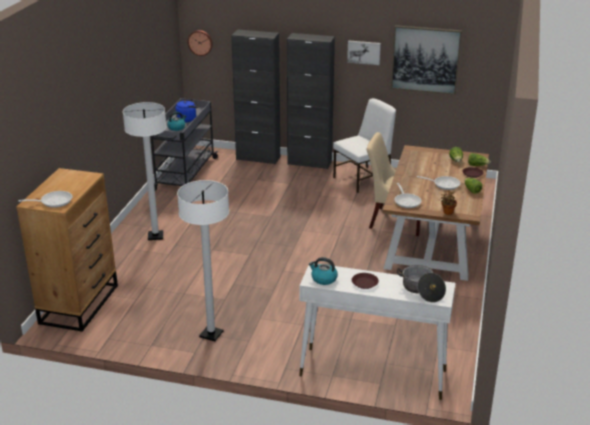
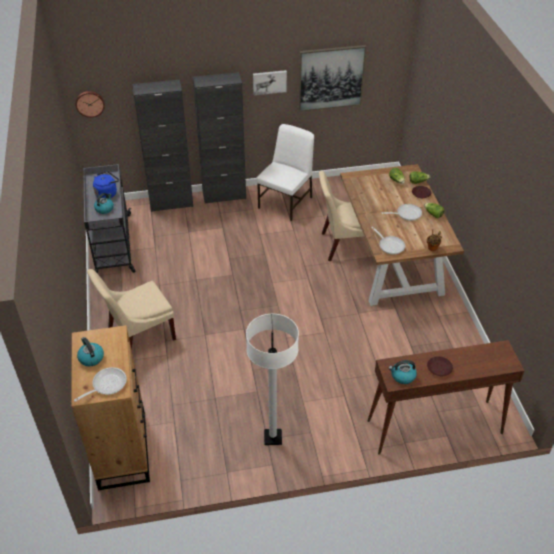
camera: 25 degrees left, 15 degrees up
(58, 184) = (91, 358): none -> kettle
(155, 236) = (138, 336): white floor lamp -> beige chair
(372, 373) = (434, 427): white console table -> brown console table
(421, 290) = (489, 359): cooking pot -> none

